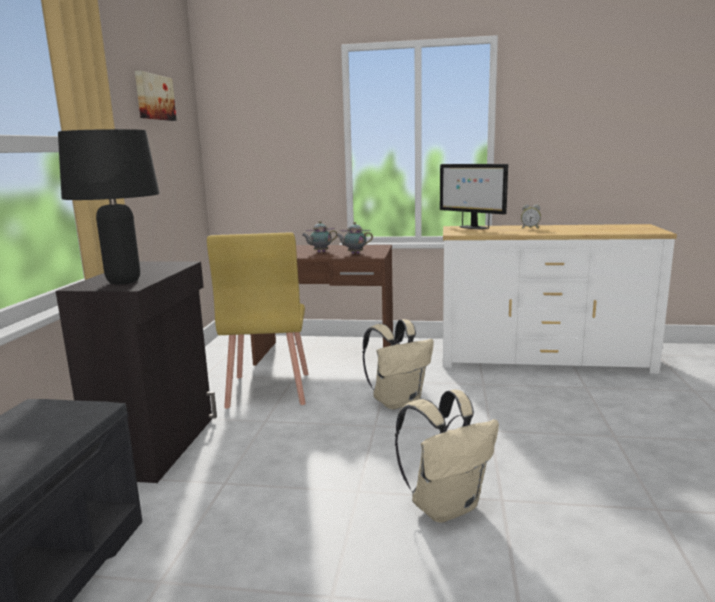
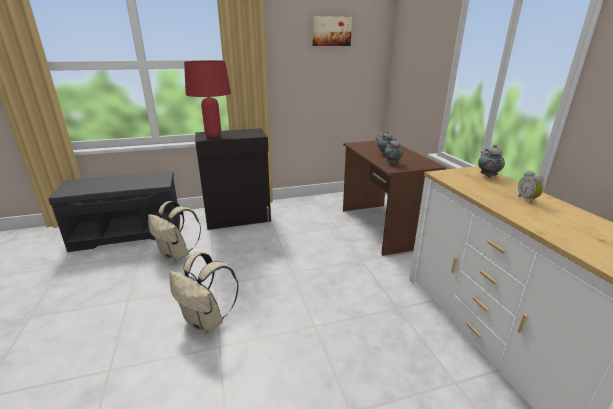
camera: 65 degrees right, 10 degrees up
(124, 282) = (213, 136): black table lamp -> red table lamp
(268, 390) = (314, 225): yellow chair -> none
(398, 401) = (333, 273): beige backpack -> beige backpack (177, 255)
(472, 227) = (487, 176): monitor -> teapot

